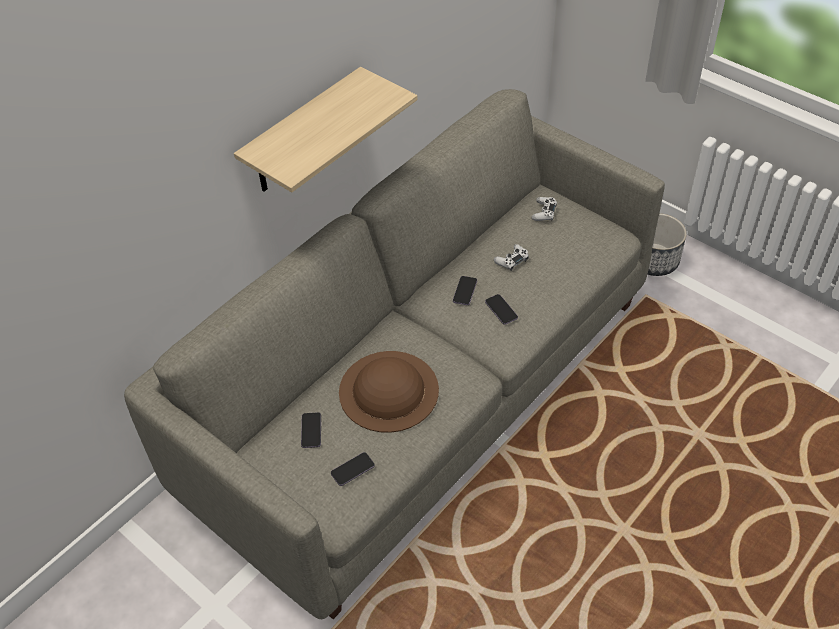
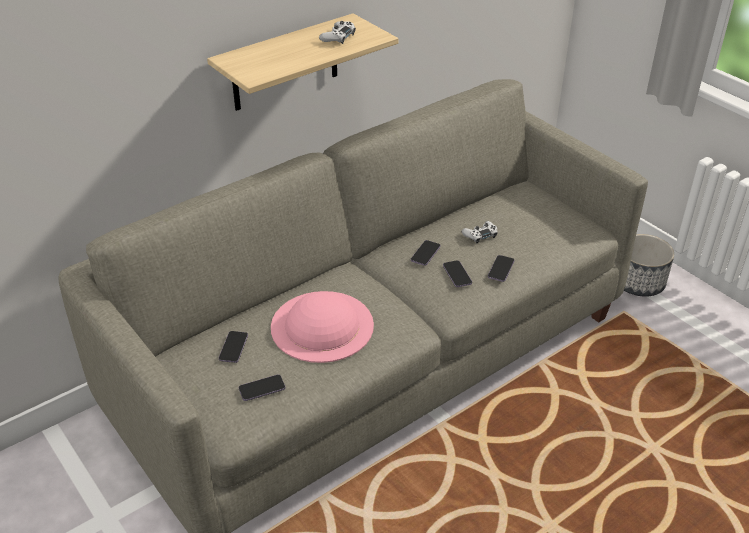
camera: 10 degrees right, 10 degrees down
(388, 391) = (322, 326): brown hat -> pink hat
(541, 296) = (501, 269): none -> phone
(544, 212) = (524, 201): white game controller -> white game controller (338, 37)

